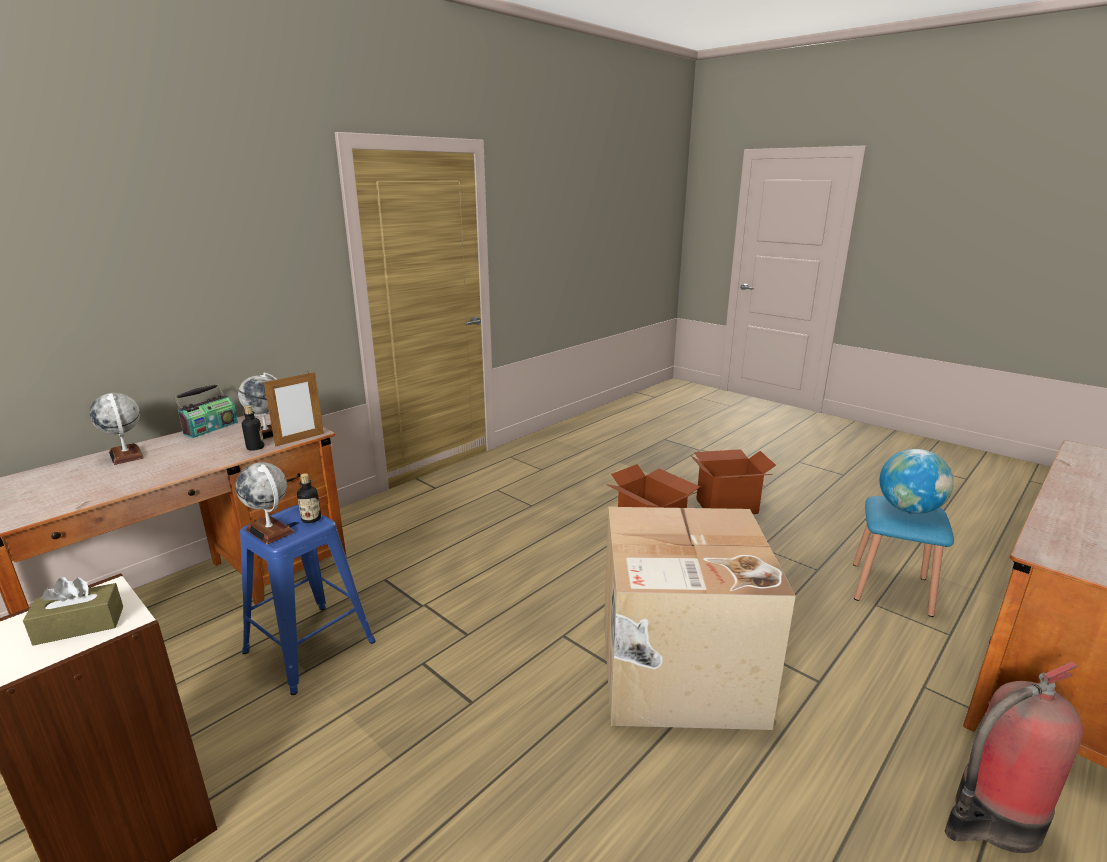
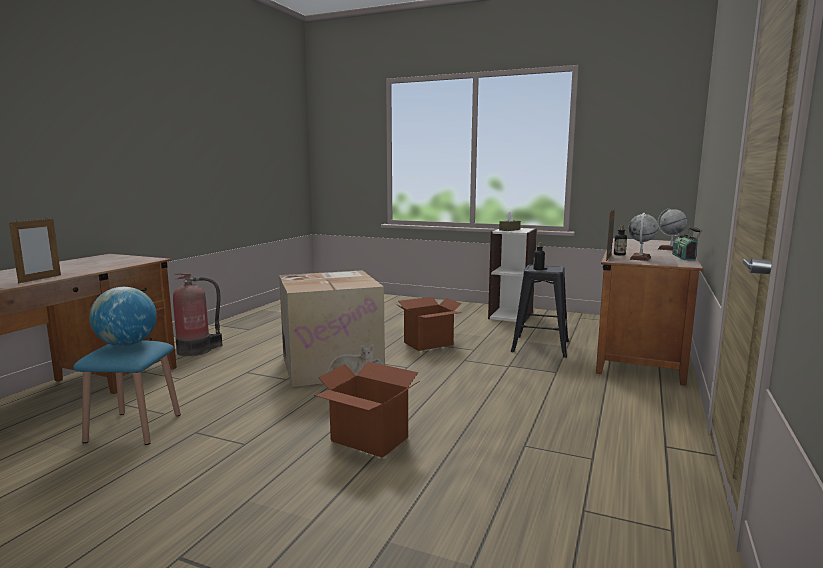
camera: 160 degrees right, 10 degrees down
(270, 531) = (546, 266): globe -> none
(309, 647) = (539, 346): blue stool -> black stool
(726, 506) = (269, 494): cardboard box -> cardboard box (429, 344)
(1073, 483) = (40, 279): none -> picture frame

